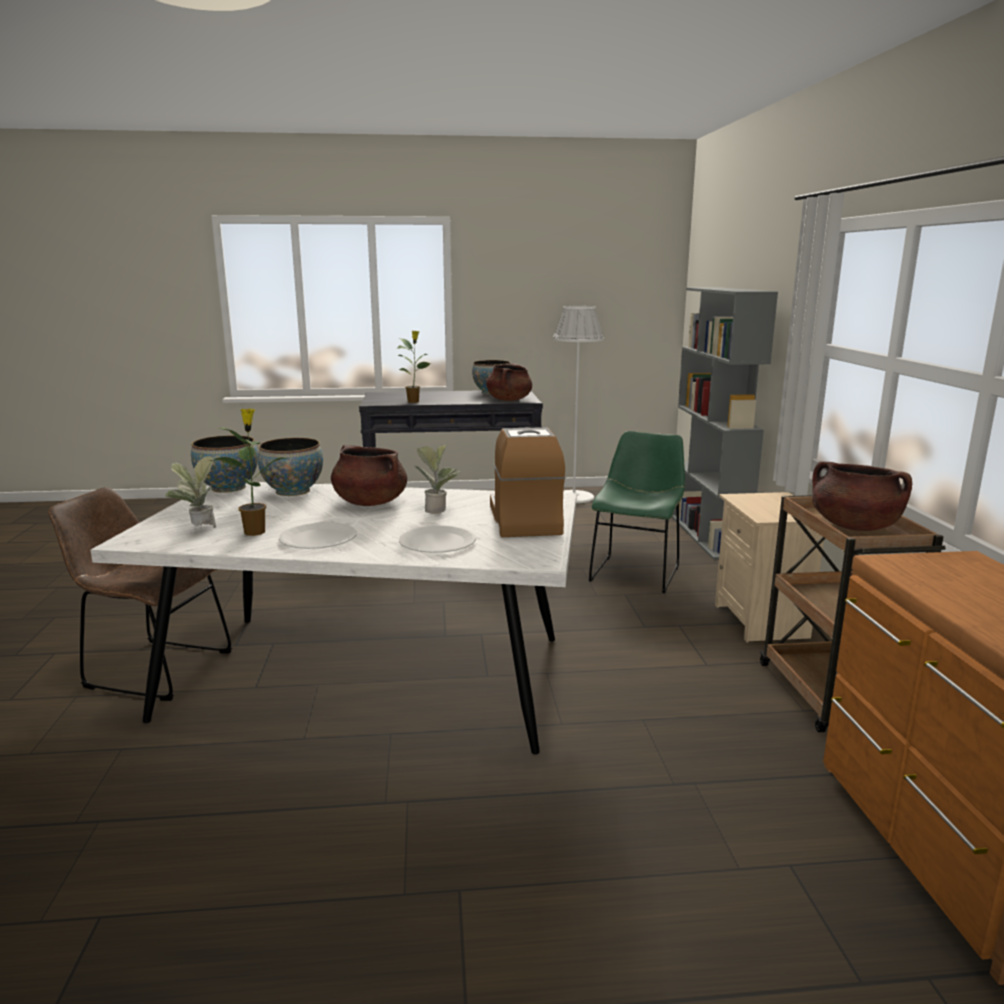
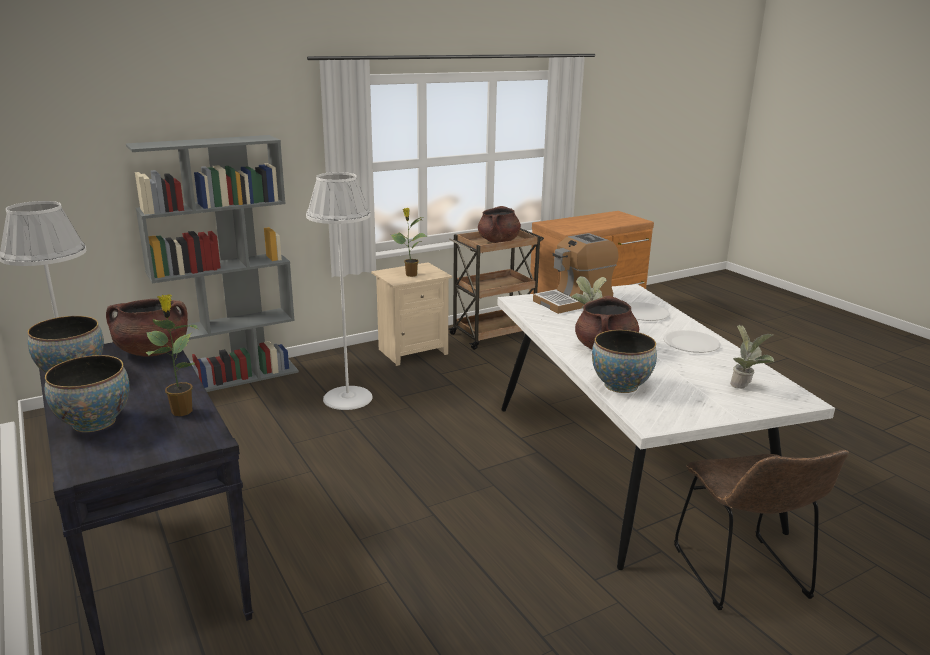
camera: 115 degrees left, 5 degrees up
(228, 488) = (654, 418): bowl -> bowl (94, 422)
(255, 531) = (714, 365): potted plant -> potted plant (410, 275)
(636, 572) = (347, 398): green chair -> white floor lamp

